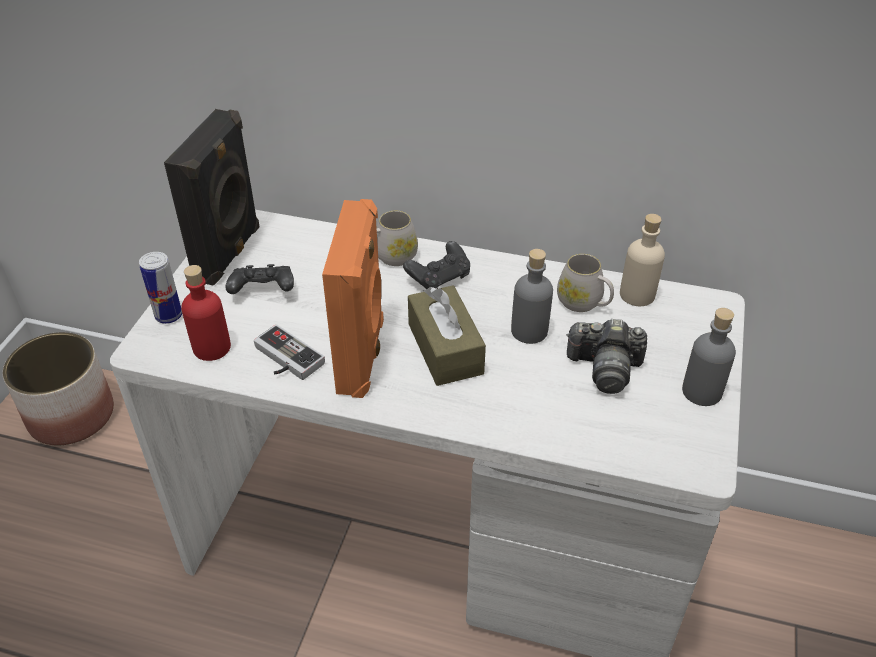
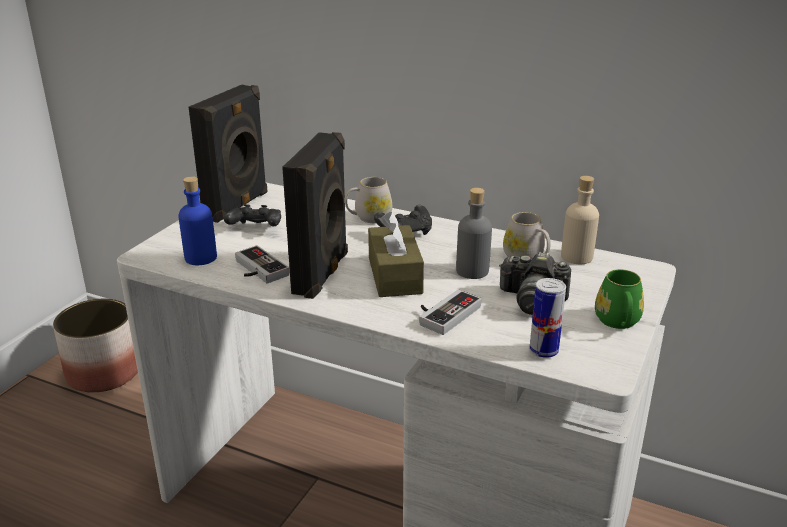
camera: 10 degrees right, 15 degrees down
(168, 316) = (174, 237): can -> can (543, 351)
(211, 347) = (200, 258): red bottle -> blue bottle
(363, 356) = (323, 274): orange speaker -> black speaker
(515, 402) = (444, 313): none -> game controller
(701, 391) = (618, 322): grey bottle -> green mug

